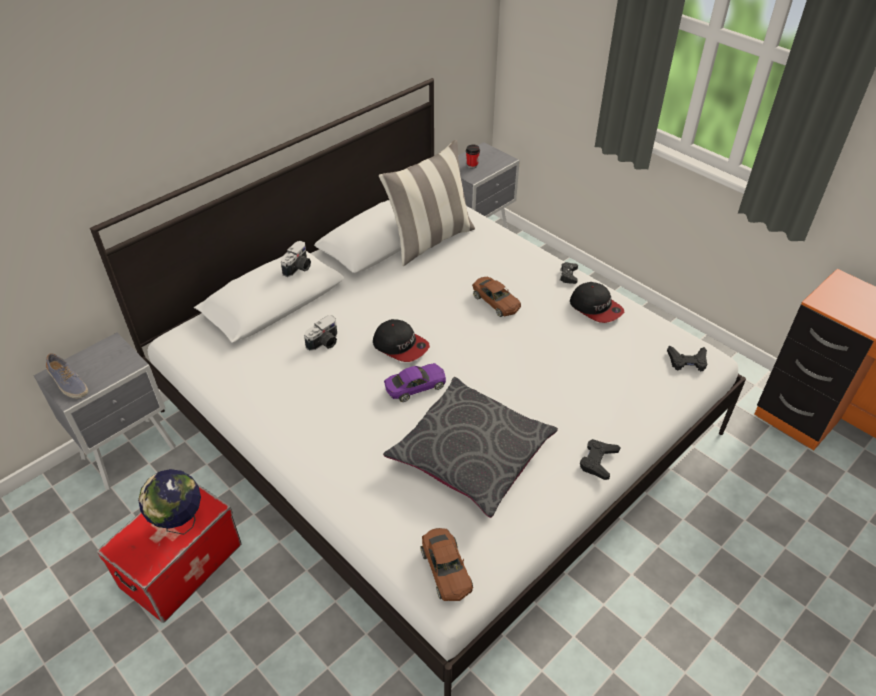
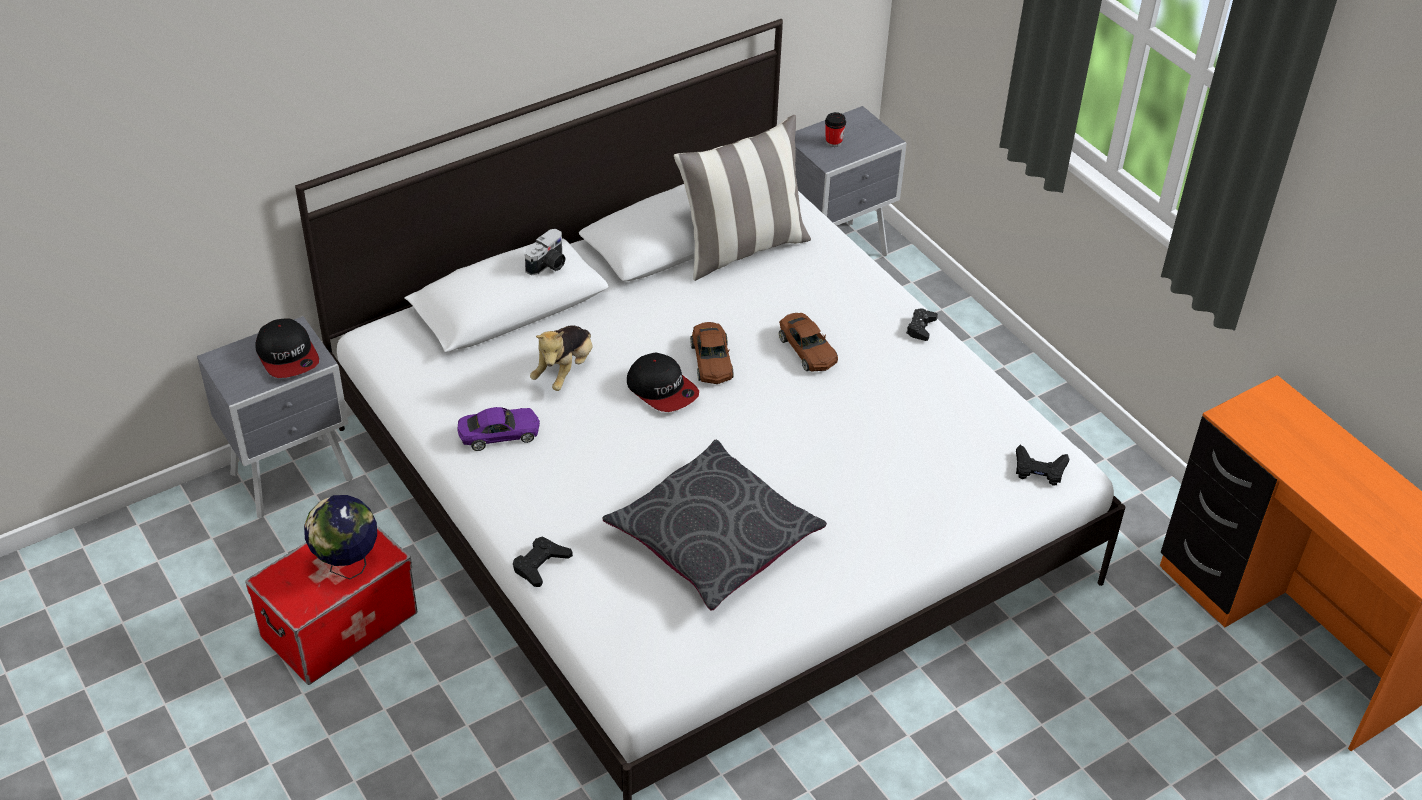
camera: 10 degrees right, 0 degrees up
(68, 383) = (237, 373): shoe -> none
(325, 343) = (564, 370): camera -> plush toy
(415, 386) = (667, 445): purple toy car -> purple toy car (499, 434)
(446, 569) = (646, 659): brown toy car -> brown toy car (711, 360)
(596, 308) = (942, 379): cap -> cap (288, 356)
(598, 461) = (872, 573): black game controller -> black game controller (540, 565)

